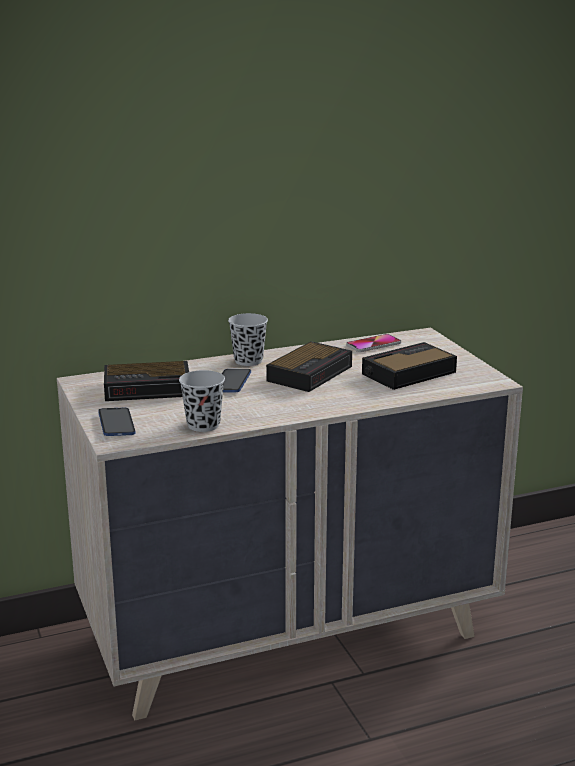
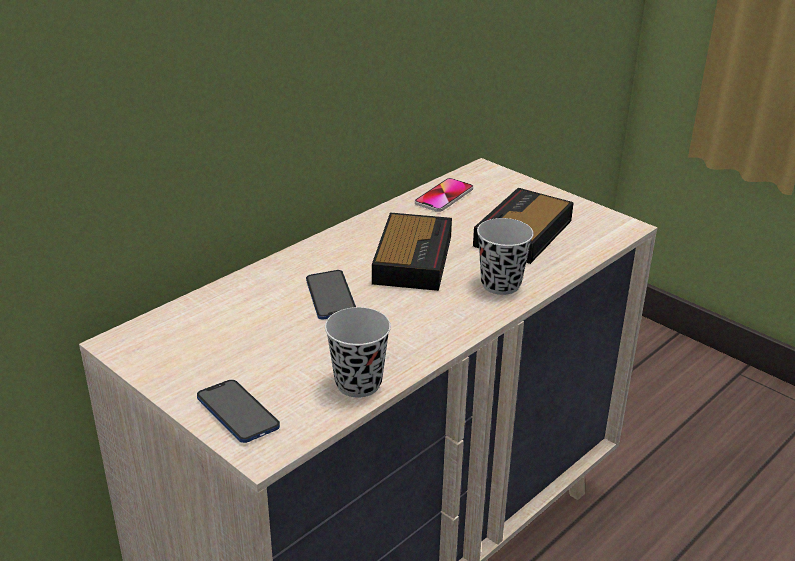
camera: 25 degrees left, 10 degrees up
(149, 388) = (231, 333): alarm clock -> none
(248, 361) = (320, 254): black cup -> black cup (500, 284)

